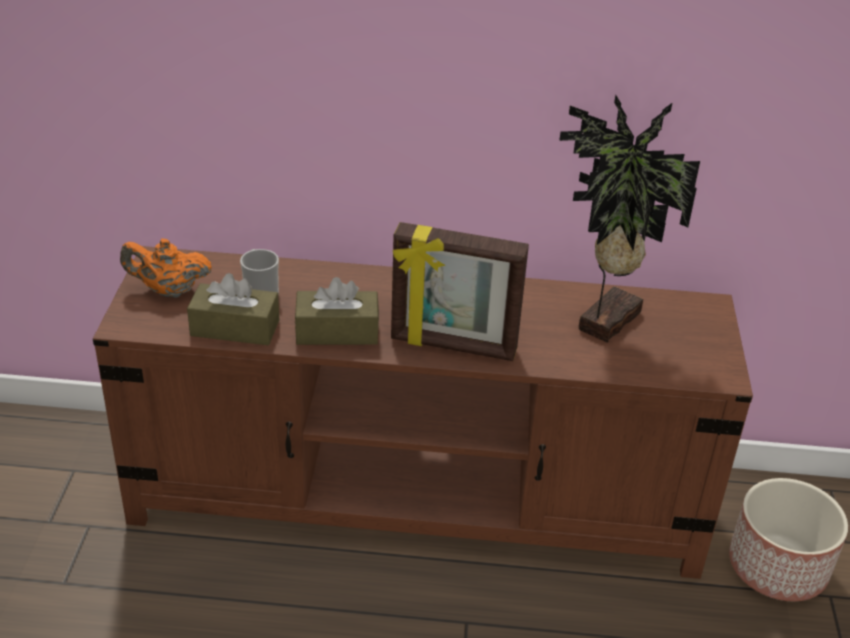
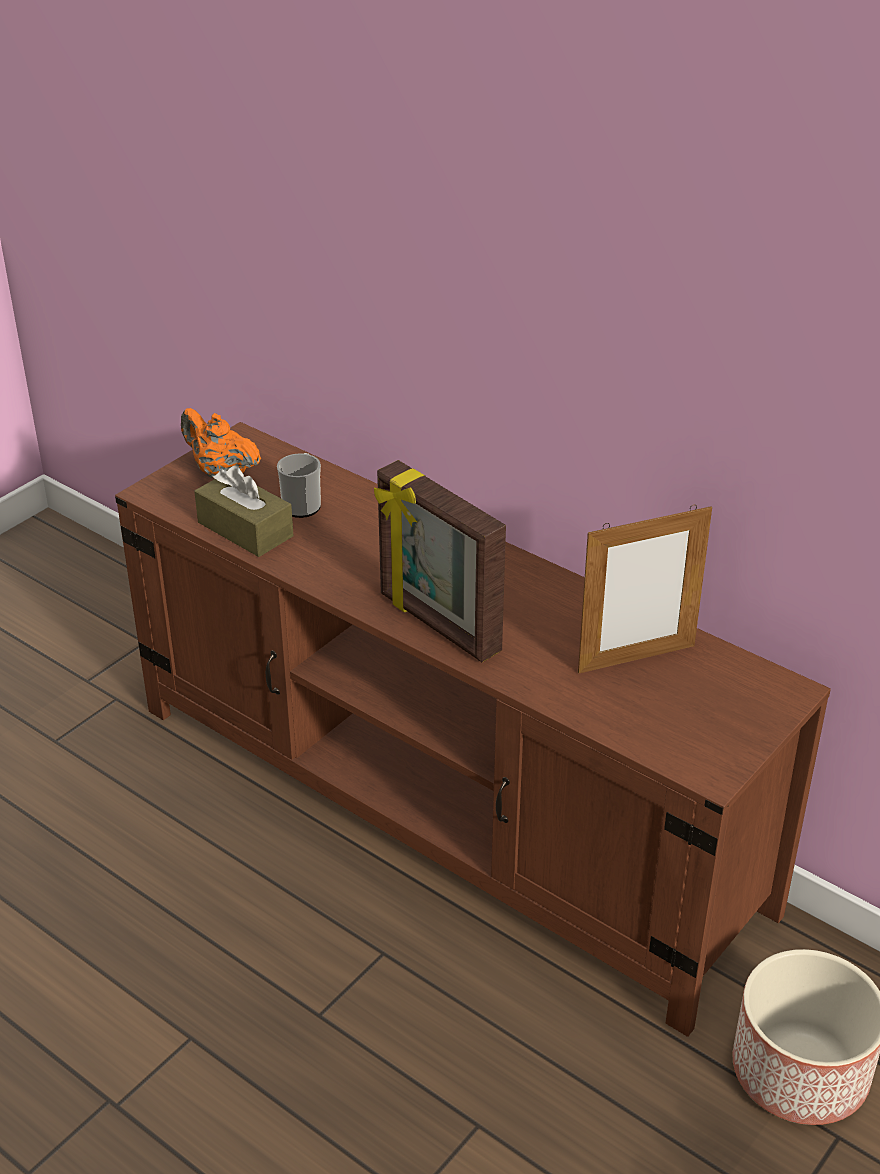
camera: 35 degrees right, 0 degrees up
(337, 331) = (337, 567): brown tissue box -> none
(604, 319) = (636, 658): potted plant -> picture frame

